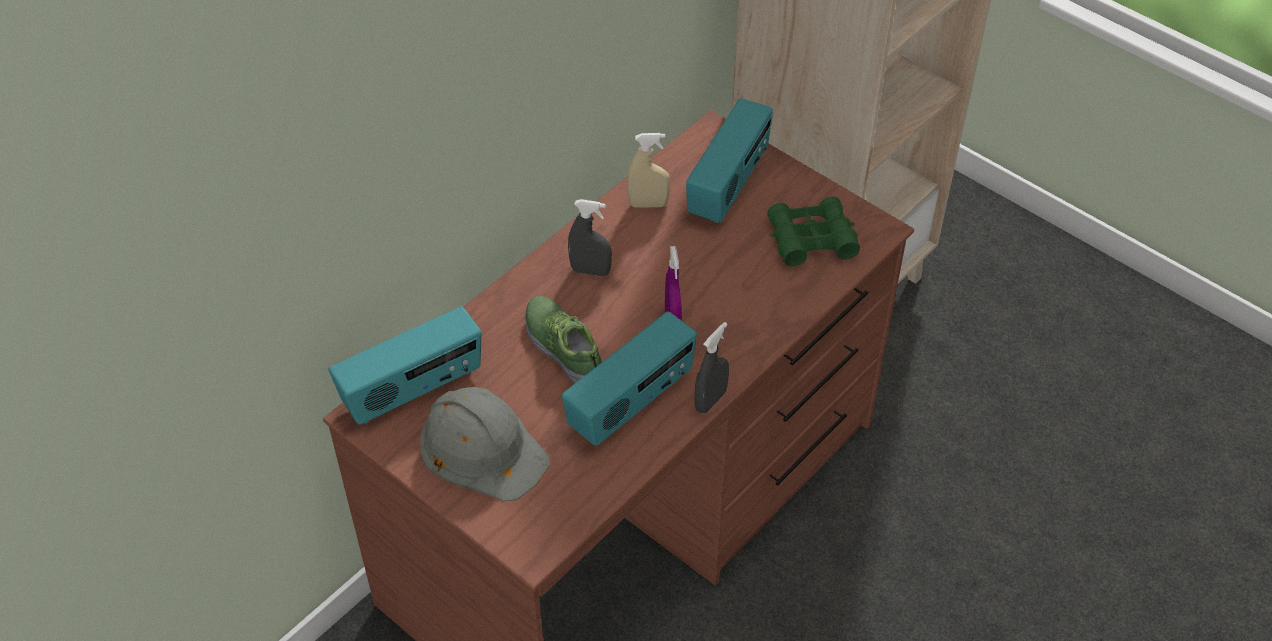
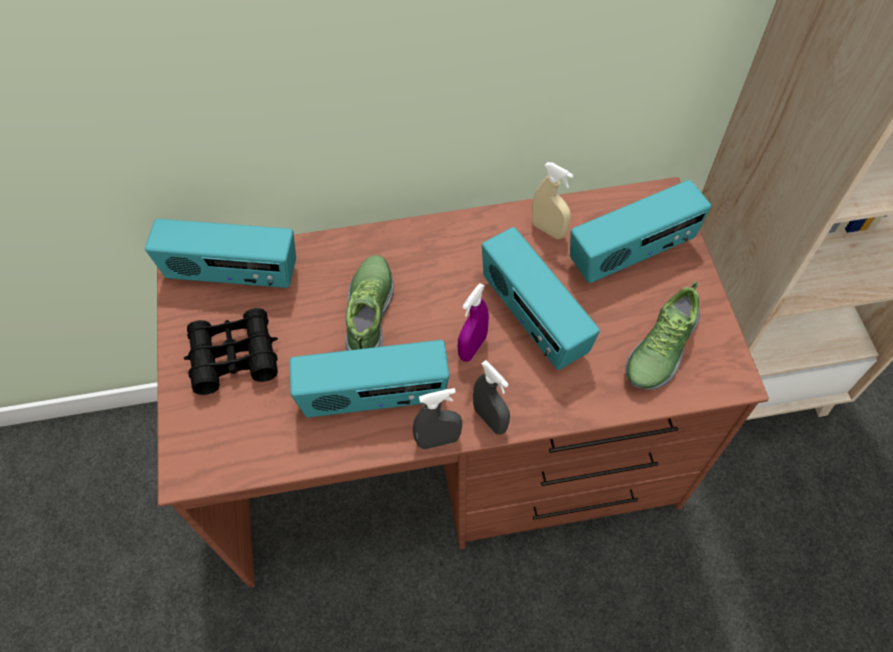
camera: 40 degrees right, 10 degrees up
(482, 448) = (234, 356): grey hard hat -> black binoculars
(590, 271) = (450, 259): grey spray bottle -> grey spray bottle (490, 419)
(699, 275) = (532, 319): none -> radio
(811, 239) = (660, 348): green binoculars -> shoe

